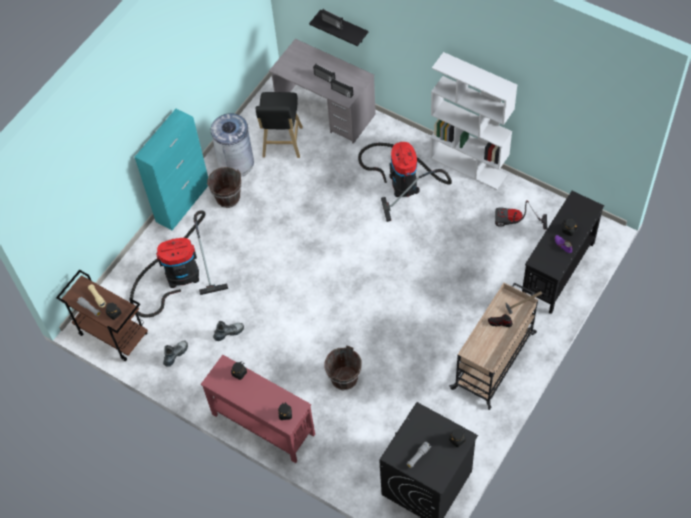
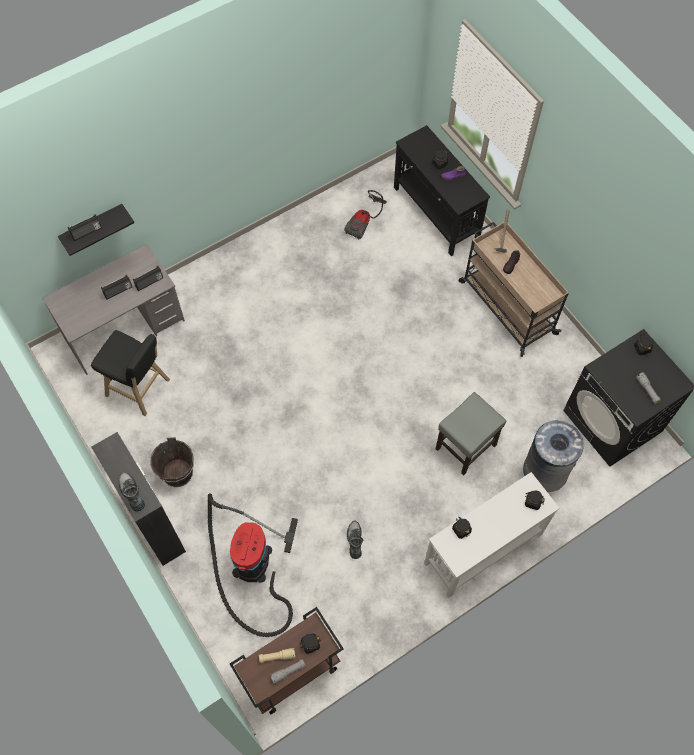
camera: 70 degrees left, 5 degrees up
(176, 354) = (354, 609): boot -> boot (132, 493)
(183, 202) = (154, 524): turquoise cabinet -> black cabinet
(236, 163) = (135, 446): grey trash can -> grey trash can (545, 470)
(263, 423) = (482, 548): red console table -> white console table
(344, 378) = (465, 447): brown bucket -> grey stool
(402, 180) = (258, 295): vacuum cleaner -> none
(469, 166) = (277, 231): white bookcase -> none

